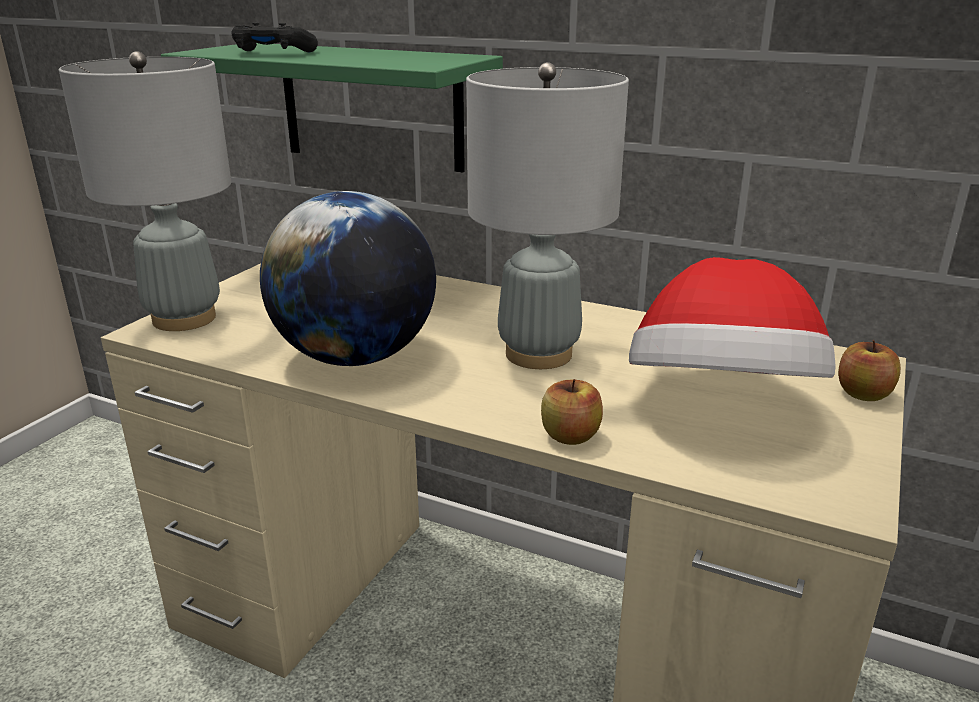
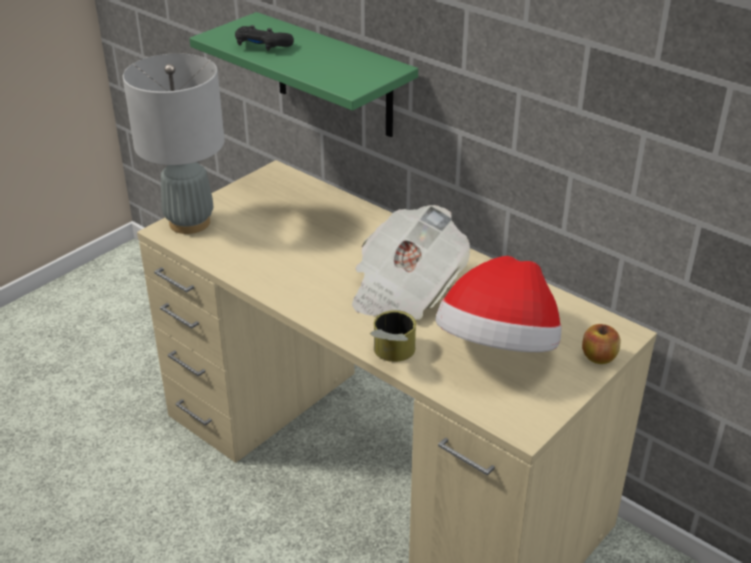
camera: 15 degrees right, 10 degrees up
(356, 357) = (288, 274): globe -> none
(538, 354) = (405, 290): grey table lamp -> newspaper
(570, 436) = (391, 356): apple -> can

